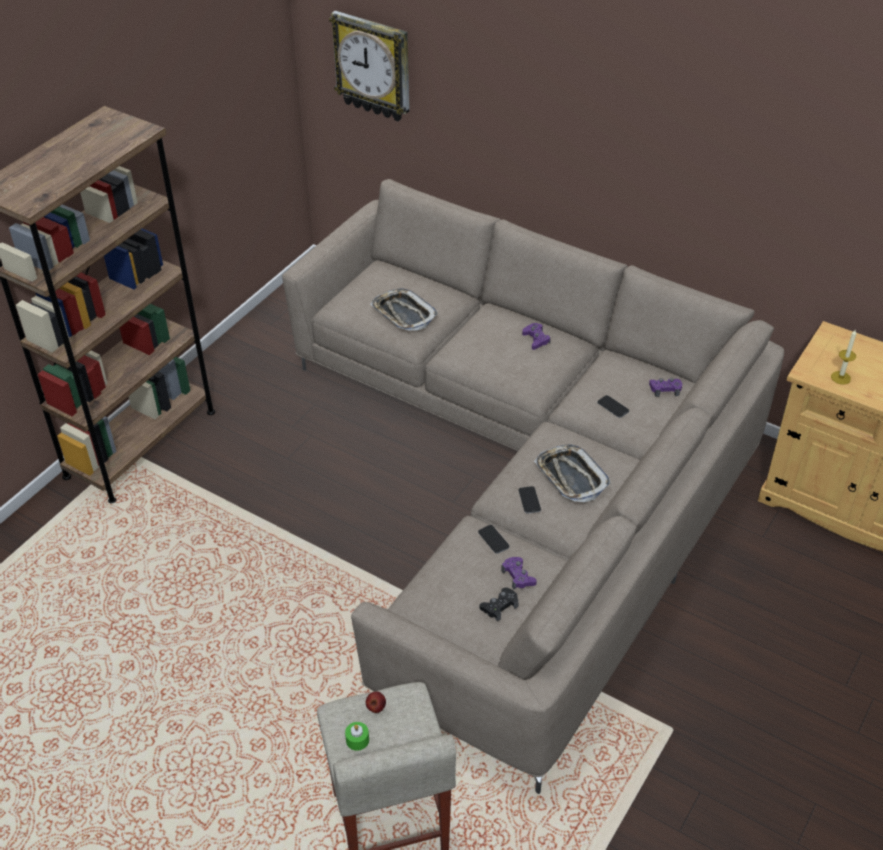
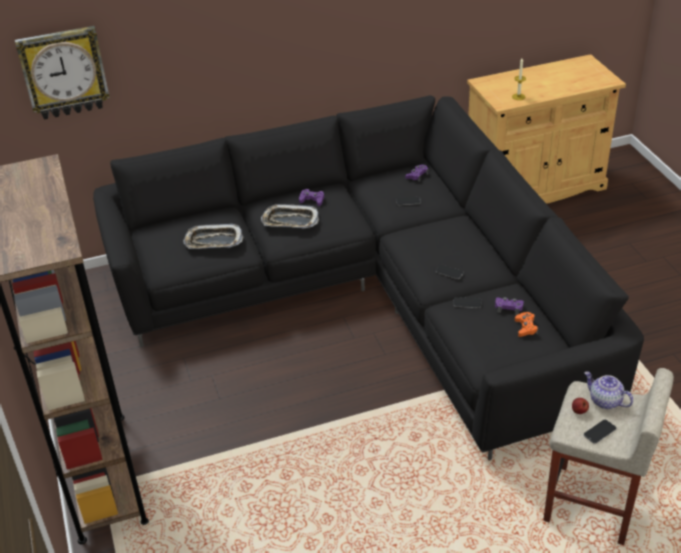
camera: 50 degrees left, 5 degrees down
(357, 740) = (599, 432): green candle -> phone
(409, 722) = (605, 401): none -> teapot
(499, 606) = (525, 327): black game controller -> orange game controller
(525, 481) = (373, 297): beige sofa -> black sofa
(571, 477) = (448, 246): tray -> tray (290, 221)

